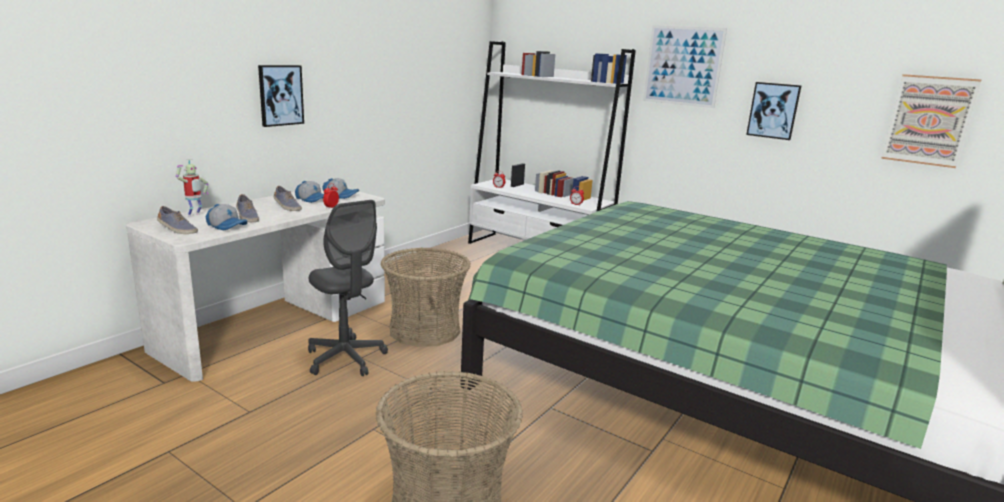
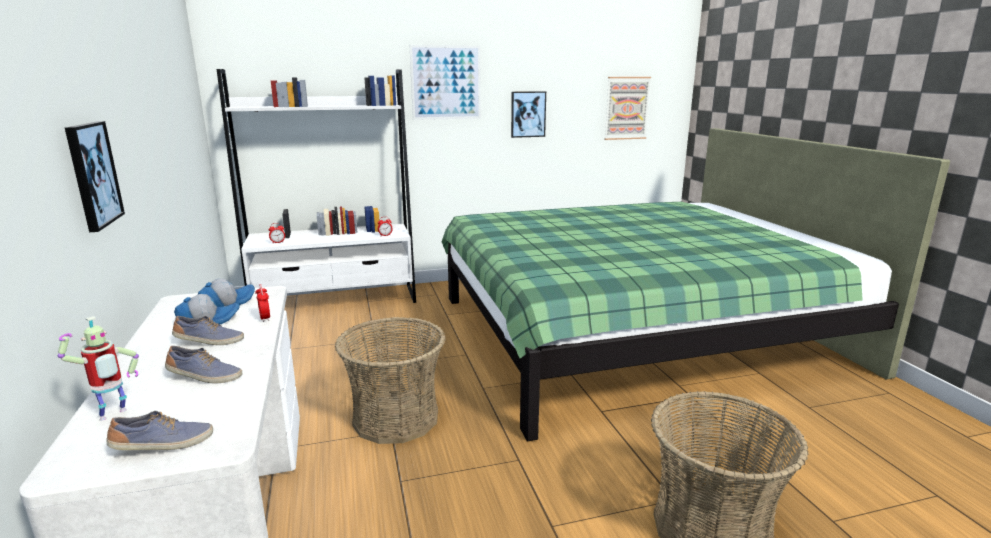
camera: 50 degrees left, 0 degrees up
(195, 215) = (114, 416): toy robot -> toy robot turned 60 degrees clockwise
(227, 226) = (220, 399): cap -> none
(345, 358) = (389, 493): grey office chair -> none

